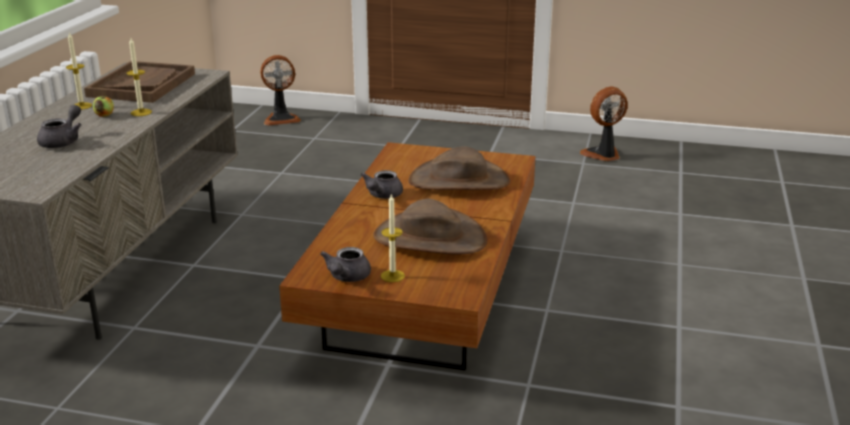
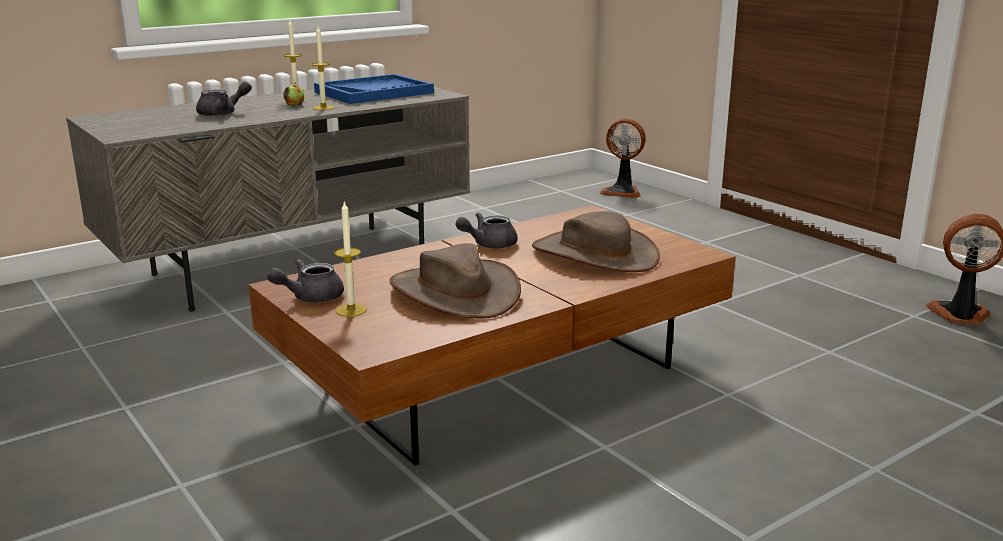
camera: 40 degrees right, 5 degrees down
(142, 85) = (374, 92): brown tray -> blue tray

